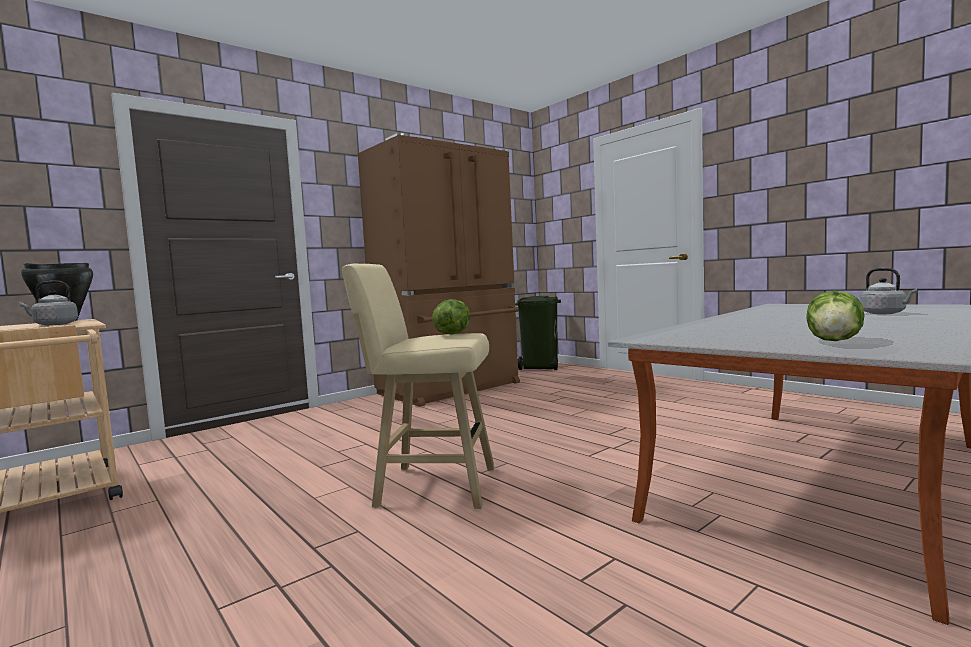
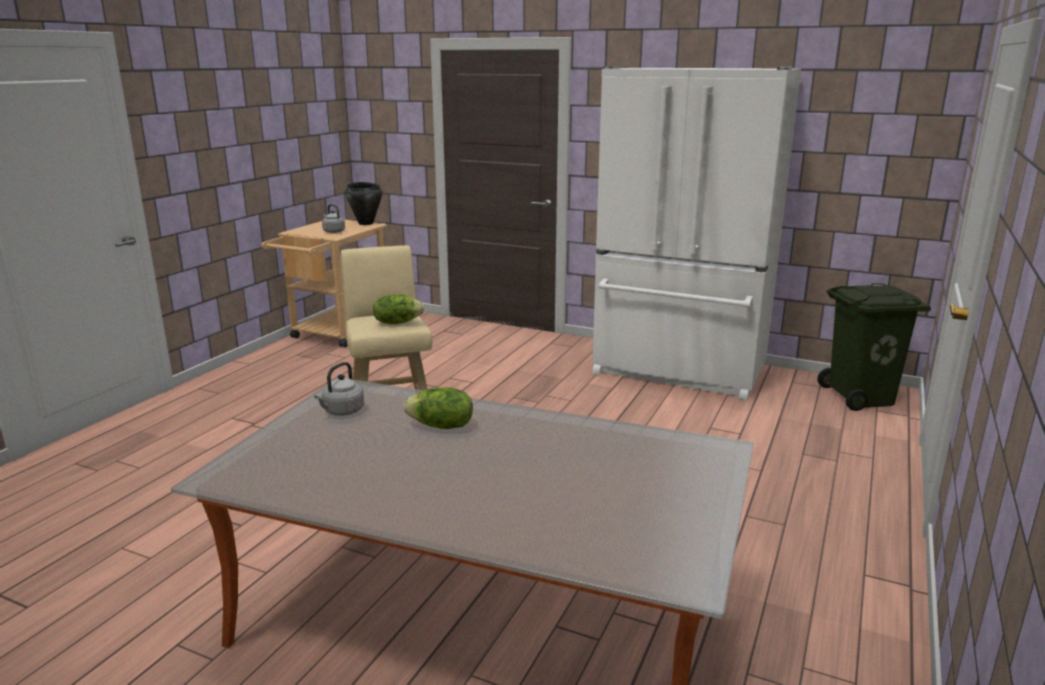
camera: 65 degrees right, 15 degrees up
(451, 389) = (678, 371): brown fridge -> white fridge
(835, 341) = (298, 452): lettuce -> lettuce (441, 426)
(885, 313) = (552, 502): grey kettle -> grey kettle (342, 412)

